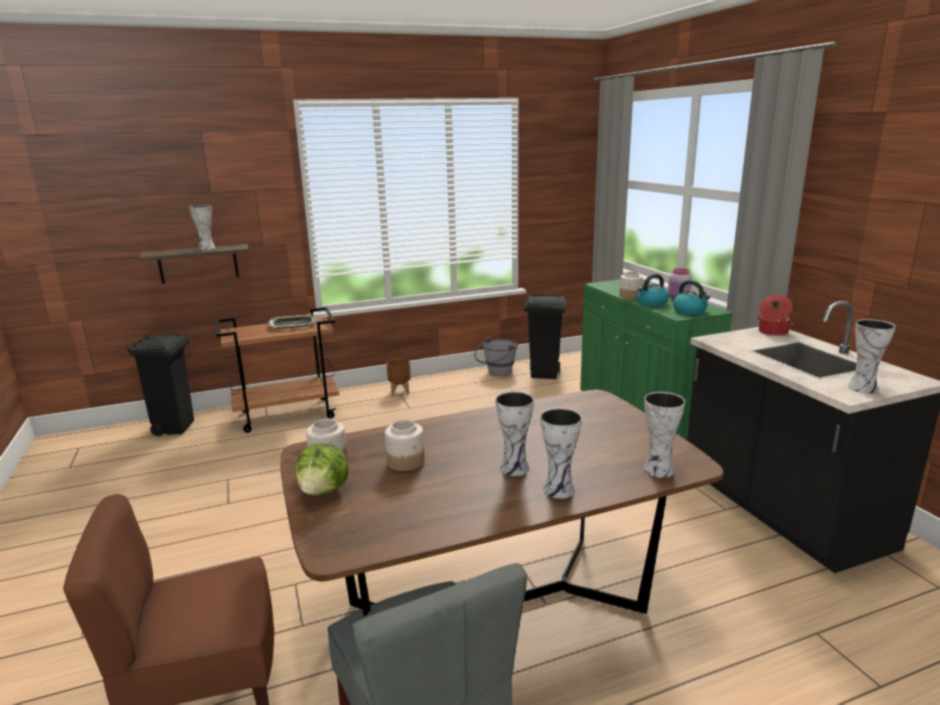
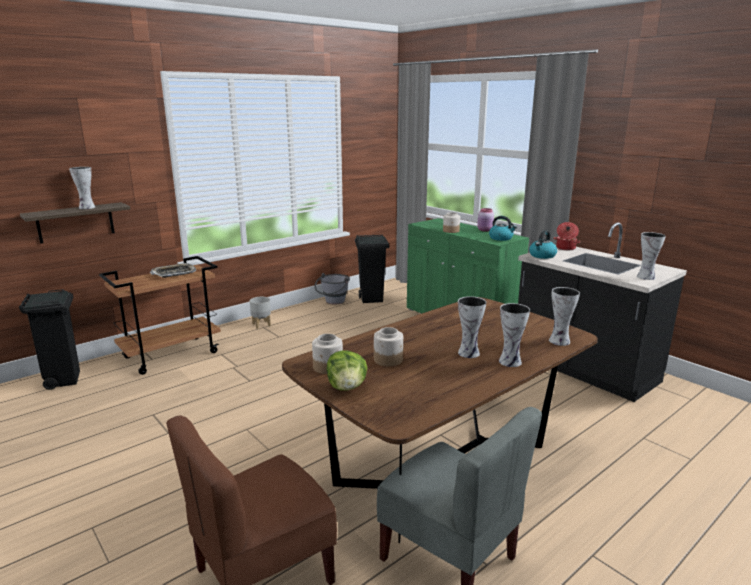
camera: 20 degrees left, 0 degrees up
(400, 392) = (261, 325): brown planter -> grey planter
(651, 303) = (470, 235): kettle -> kettle (542, 256)

